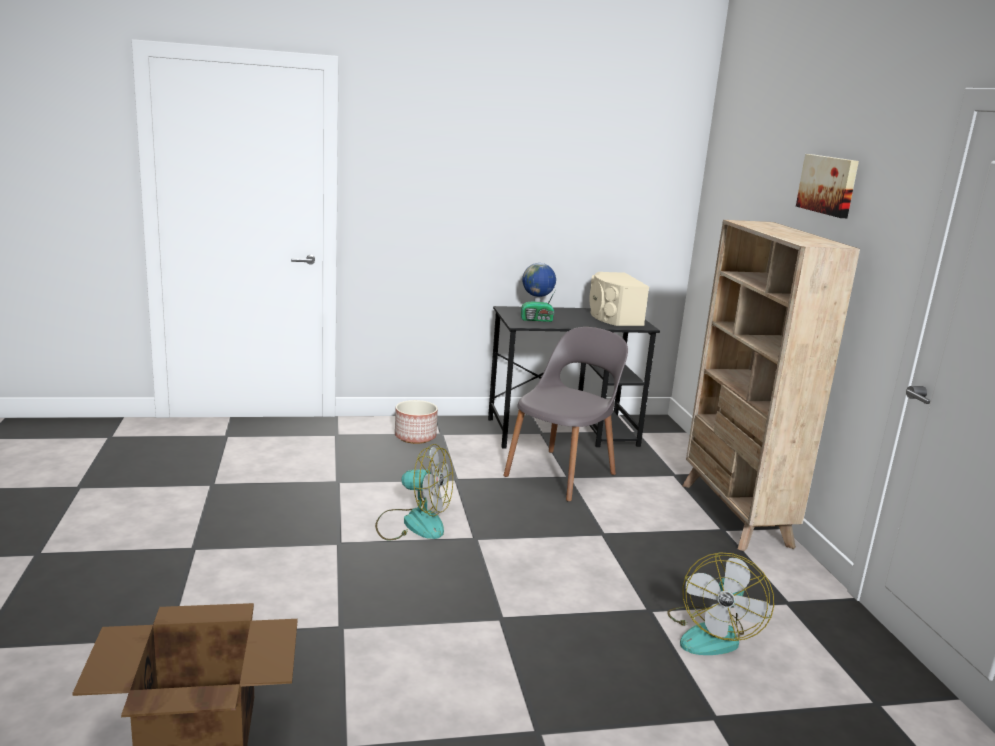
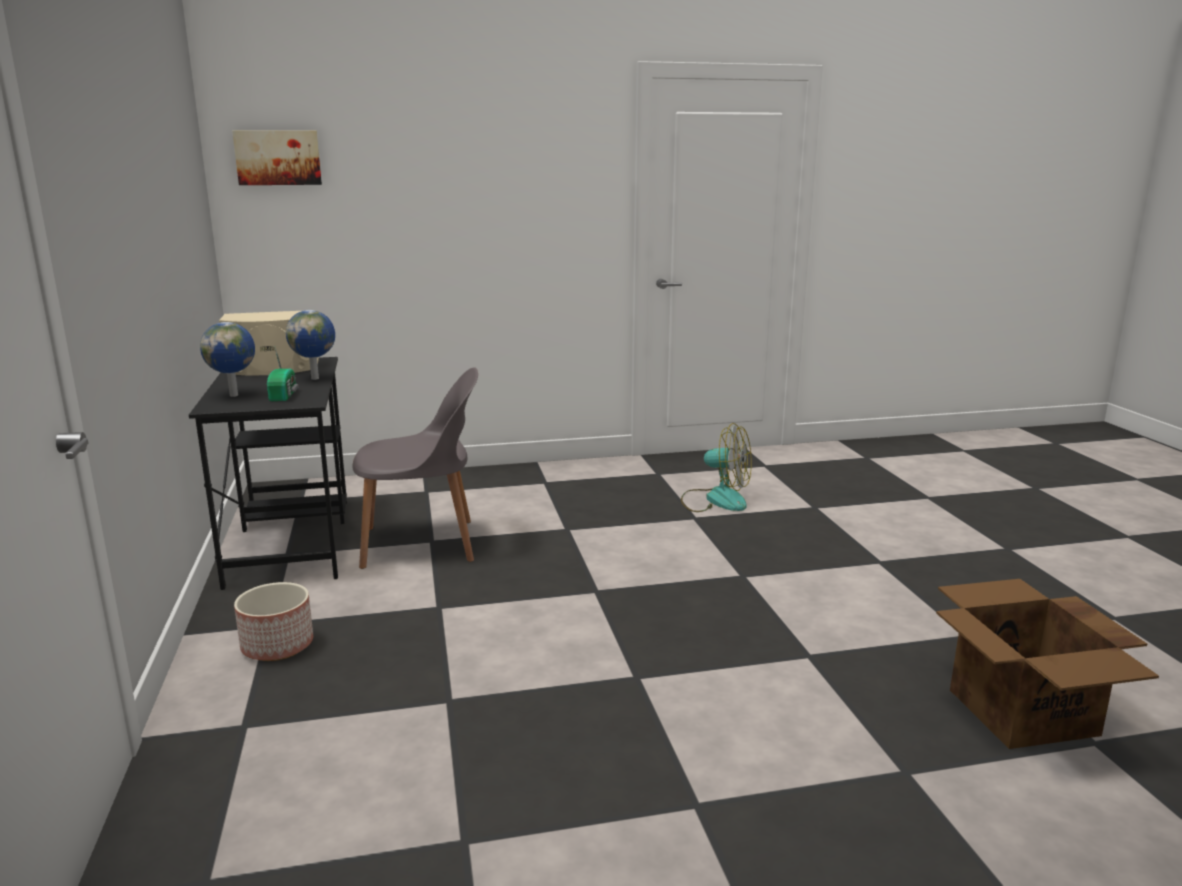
camera: 90 degrees left, 0 degrees up
(413, 523) = (570, 630): fan -> none
(562, 474) = (423, 544): grey chair -> grey chair turned 135 degrees clockwise
(585, 325) = (316, 378): none -> globe
(735, 515) = (515, 475): beige bookcase -> none
(829, 185) = (494, 150): picture -> picture (278, 157)

